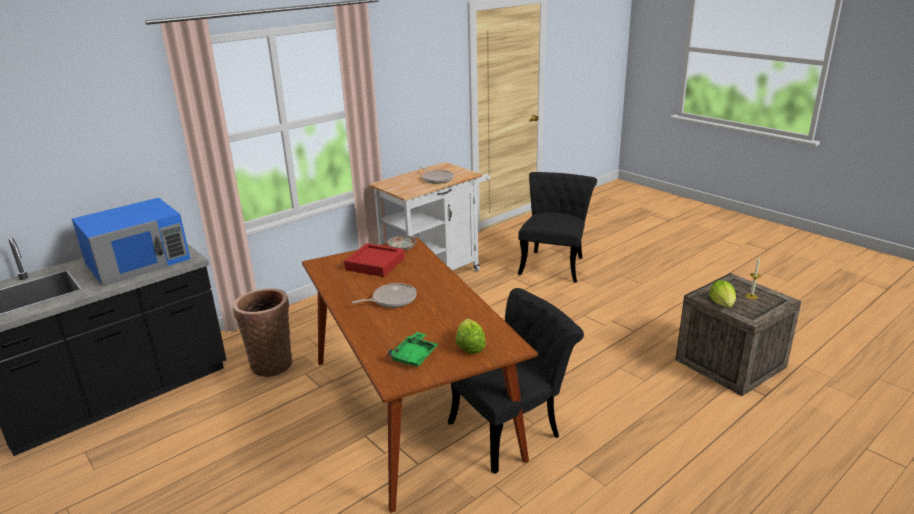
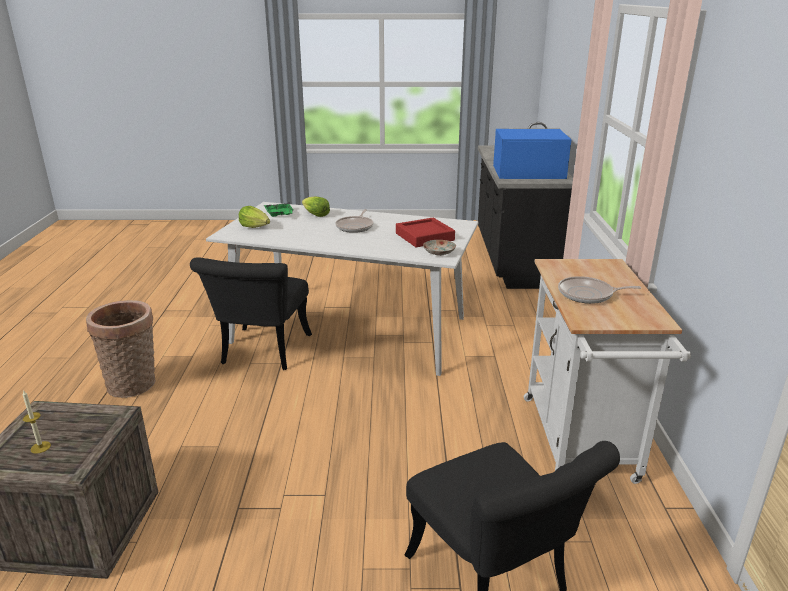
camera: 130 degrees right, 0 degrees up
(139, 261) = (527, 172): blue microwave -> blue microwave turned 90 degrees clockwise
(271, 363) = (489, 303): basket -> basket (134, 386)
(410, 406) = (351, 330): brown dining table -> white dining table
(722, 304) = (82, 415): lettuce -> lettuce (315, 215)

